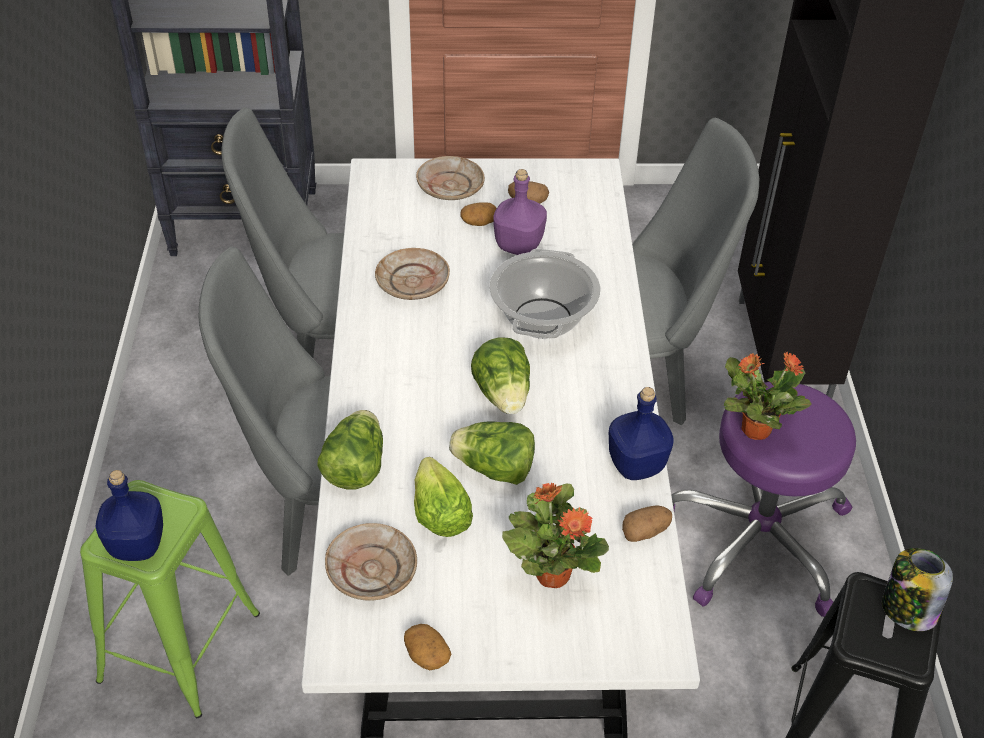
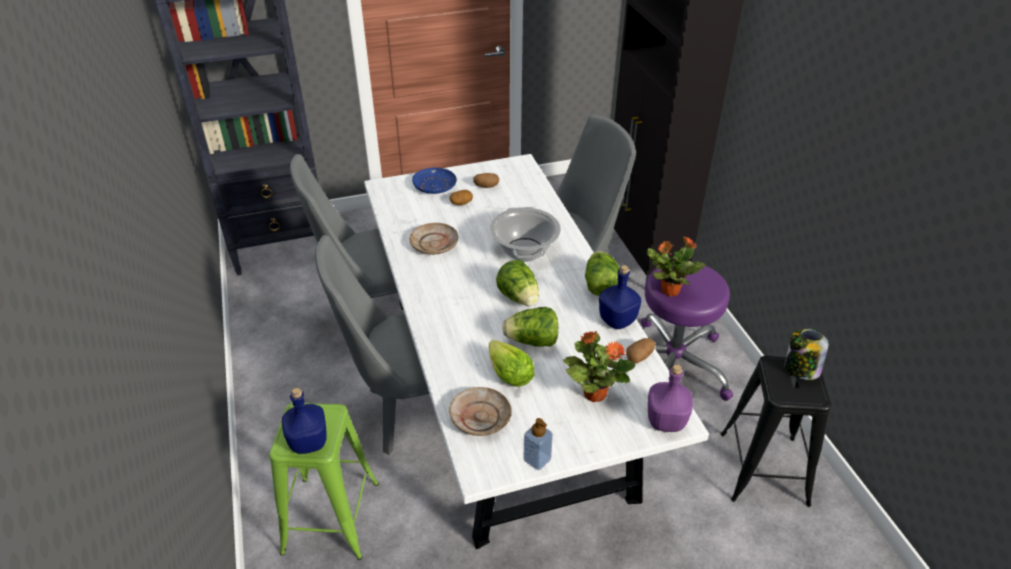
camera: 15 degrees left, 5 degrees down
(355, 467) = (443, 359): lettuce -> lettuce (600, 285)
(426, 654) = (537, 459): potato -> soap dispenser
(450, 186) = (434, 186): beige plate -> blue plate
(517, 245) = (491, 211): purple bottle -> purple bottle (665, 421)

